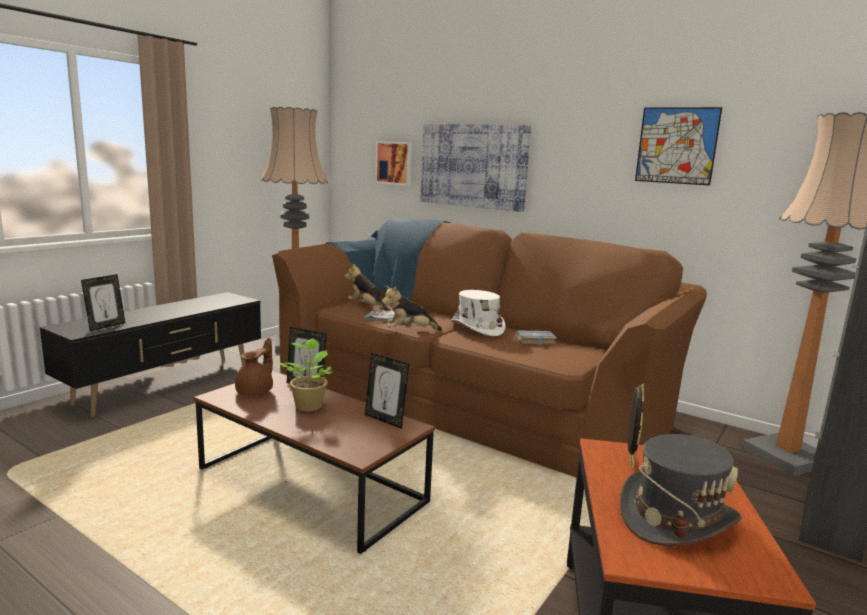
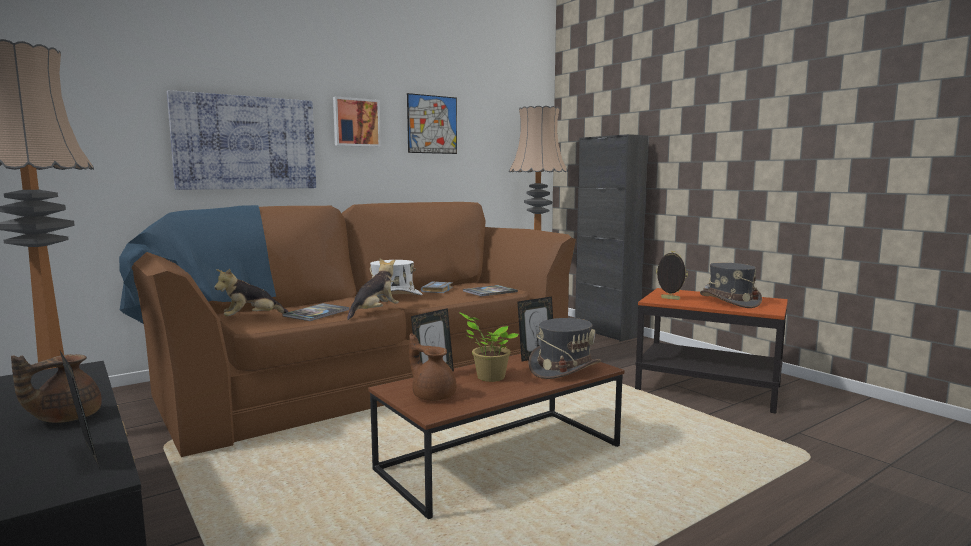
camera: 70 degrees left, 5 degrees down
(161, 313) = (65, 418): none -> brown teapot
(349, 436) = (564, 368): none -> grey hat
(394, 163) = (111, 141): picture -> picture (356, 122)
(409, 331) = (374, 312): plush toy -> plush toy turned 150 degrees counterclockwise
(546, 359) = (490, 292): none -> book

